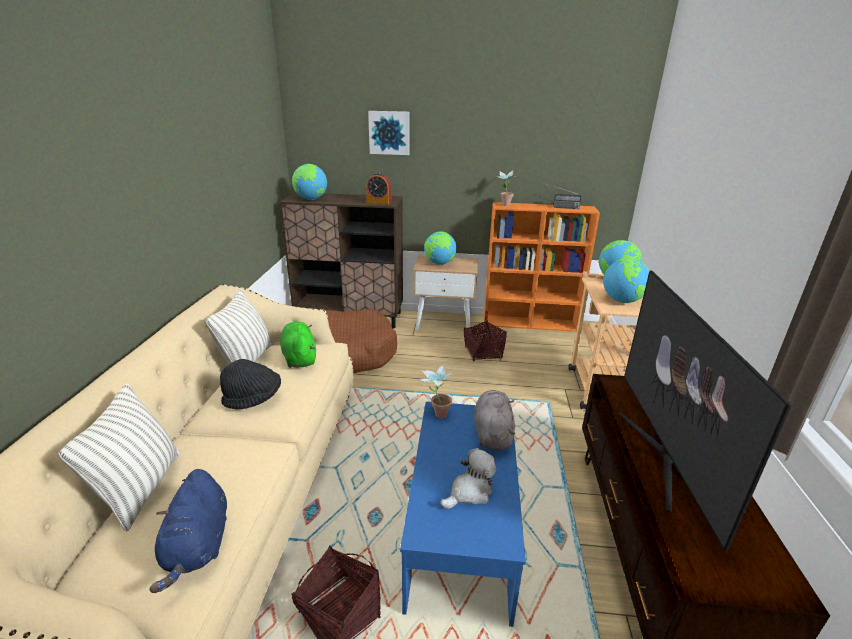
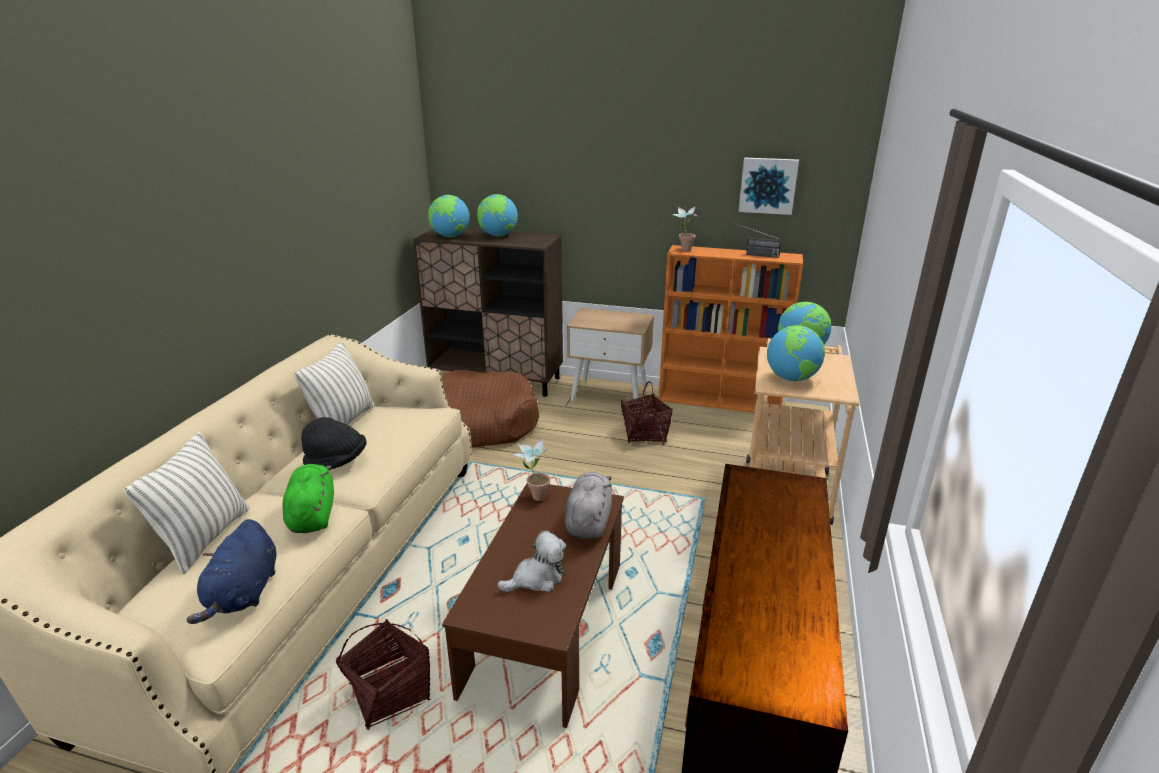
camera: 10 degrees right, 0 degrees up
(299, 358) = (399, 421): green plush toy -> green plush toy (312, 515)
(379, 202) = (528, 243): alarm clock -> none
(389, 132) = (546, 158): picture -> picture (768, 185)
(439, 263) = (602, 319): globe -> globe (498, 236)
(461, 528) = (546, 625): blue coffee table -> brown coffee table
(663, 457) = (756, 560): television -> none

